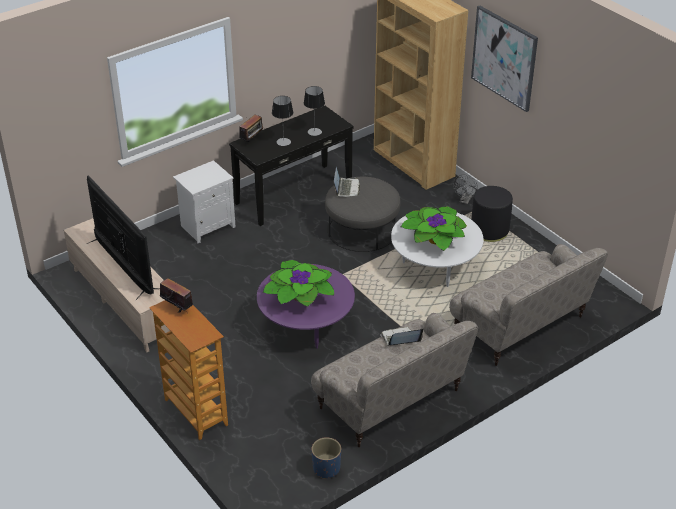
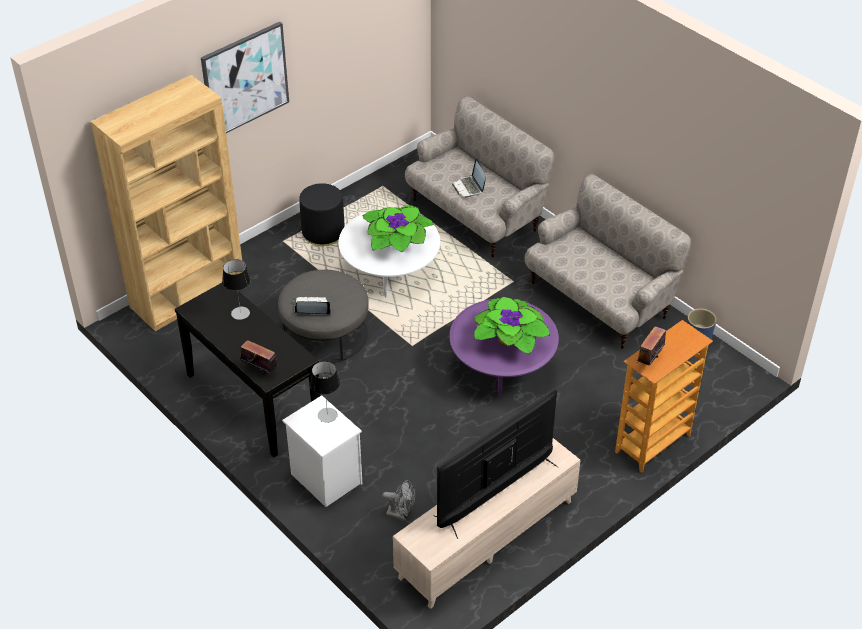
camera: 95 degrees left, 5 degrees up
(283, 142) = (264, 340): table lamp -> table lamp (327, 415)
(400, 339) = (565, 258): laptop -> laptop (469, 187)
(465, 201) = (267, 251): grey fan -> grey fan (401, 514)

